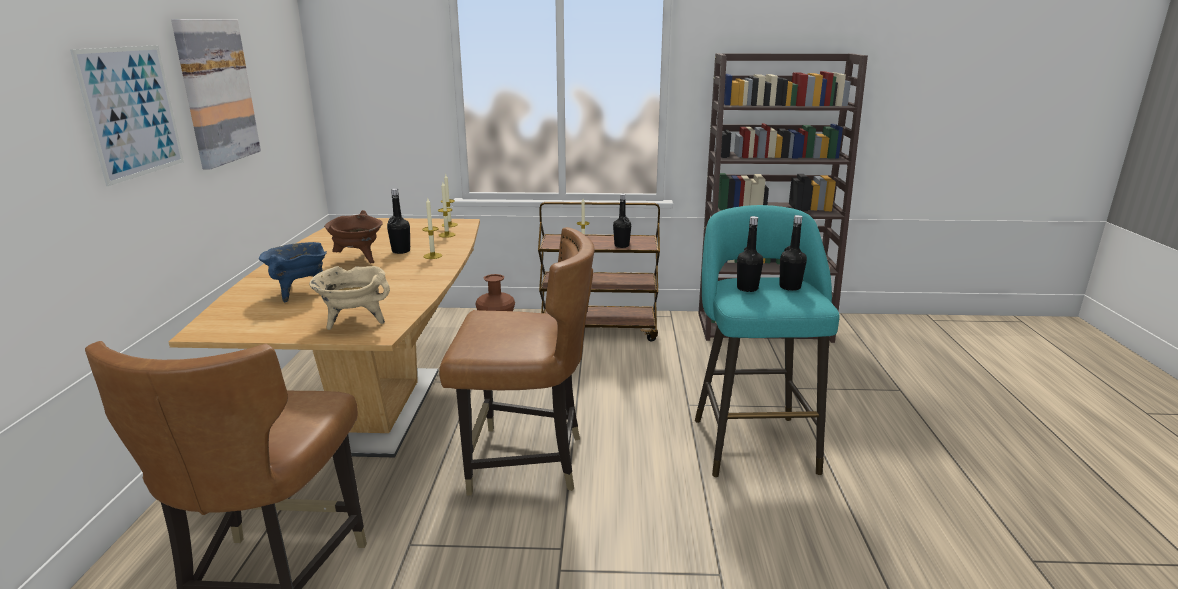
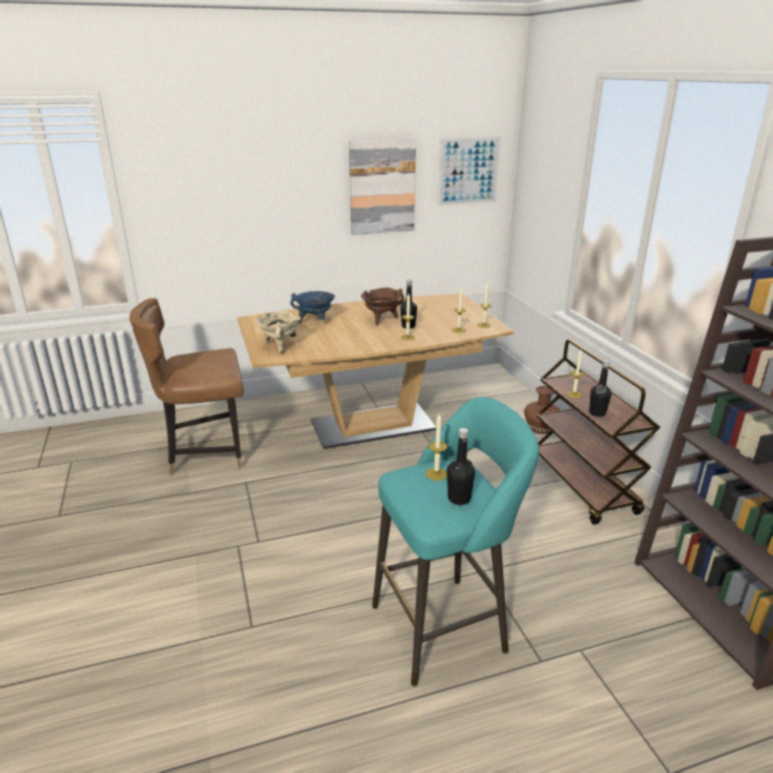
camera: 70 degrees right, 5 degrees up
(132, 112) = (298, 194): picture -> picture (468, 171)
(525, 461) = (345, 501): brown chair -> none
(747, 288) = (436, 474): black bottle -> candle

